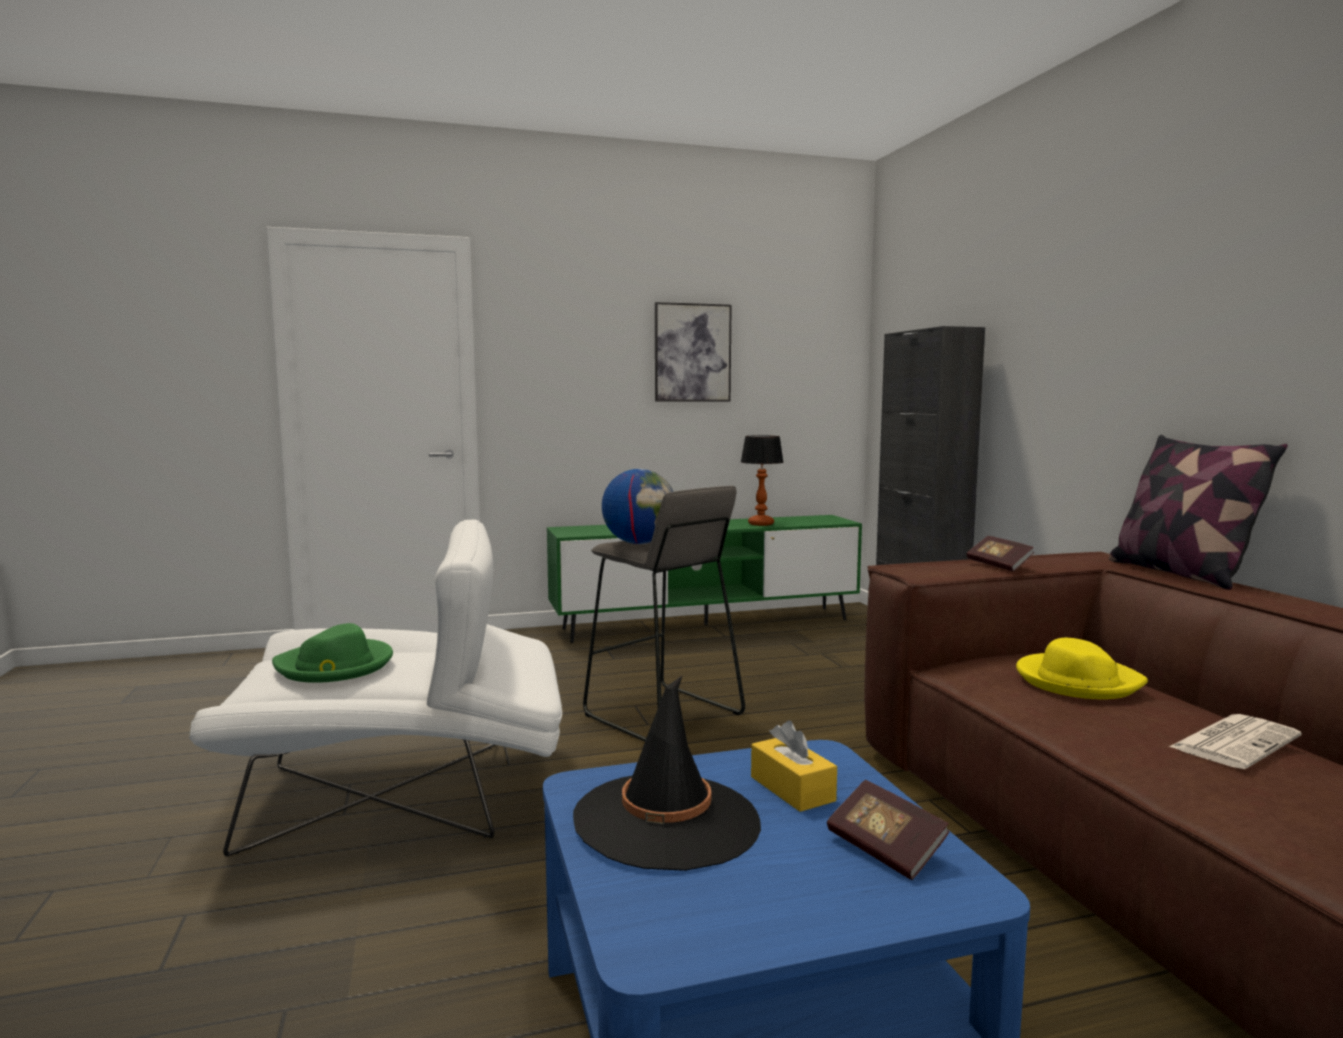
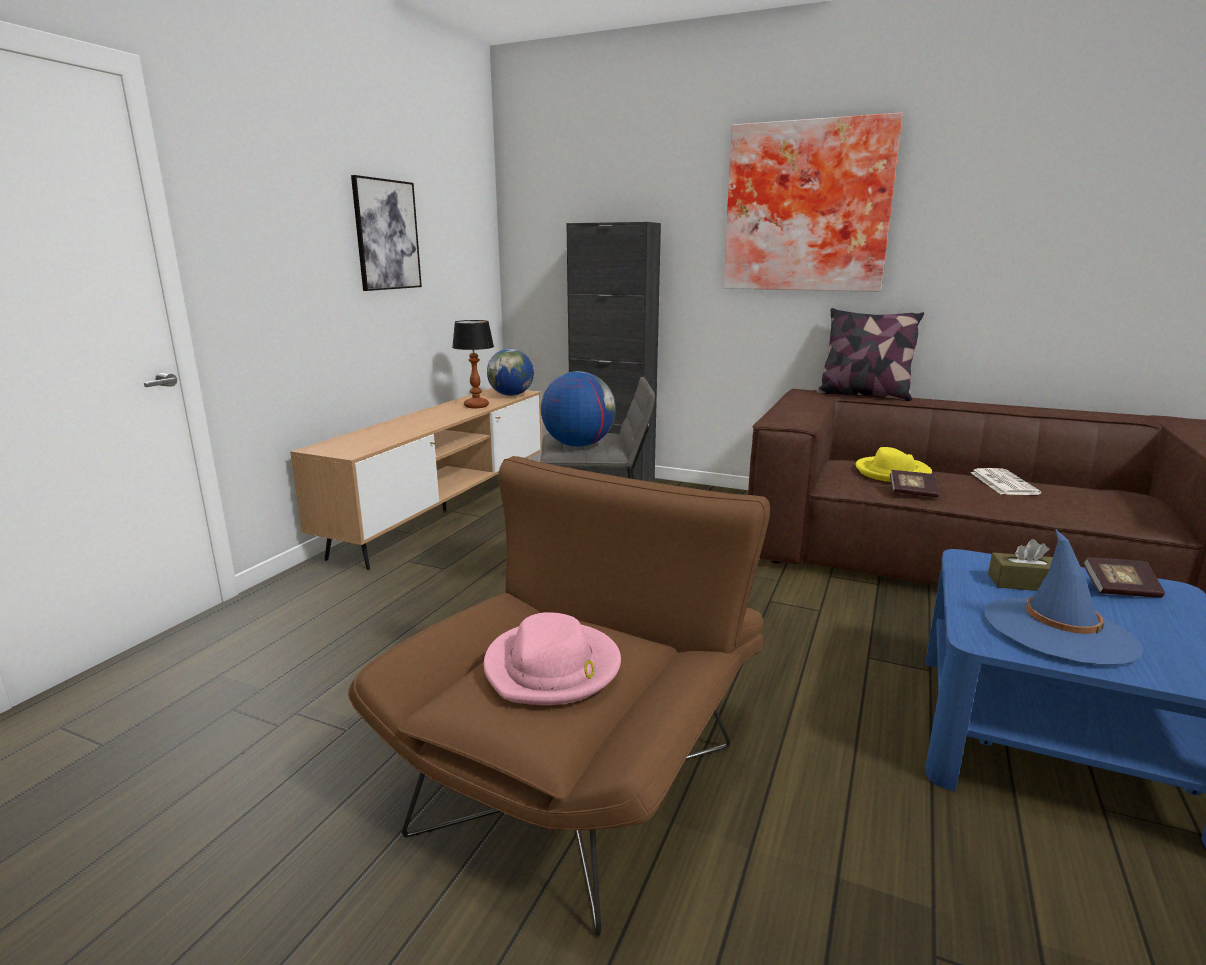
camera: 50 degrees left, 10 degrees up
(335, 666) = (553, 668): green hat -> pink hat
(404, 795) = (587, 768): white armchair -> brown armchair
(667, 821) = (1058, 631): black hat -> blue hat
(706, 624) = (445, 512): green tv stand -> brown tv stand
(792, 789) = (1023, 583): yellow tissue box -> brown tissue box
(822, 522) = (511, 395): none -> globe
(998, 565) = (801, 408): book -> book (912, 493)
(1136, 291) = (807, 208): none -> picture

